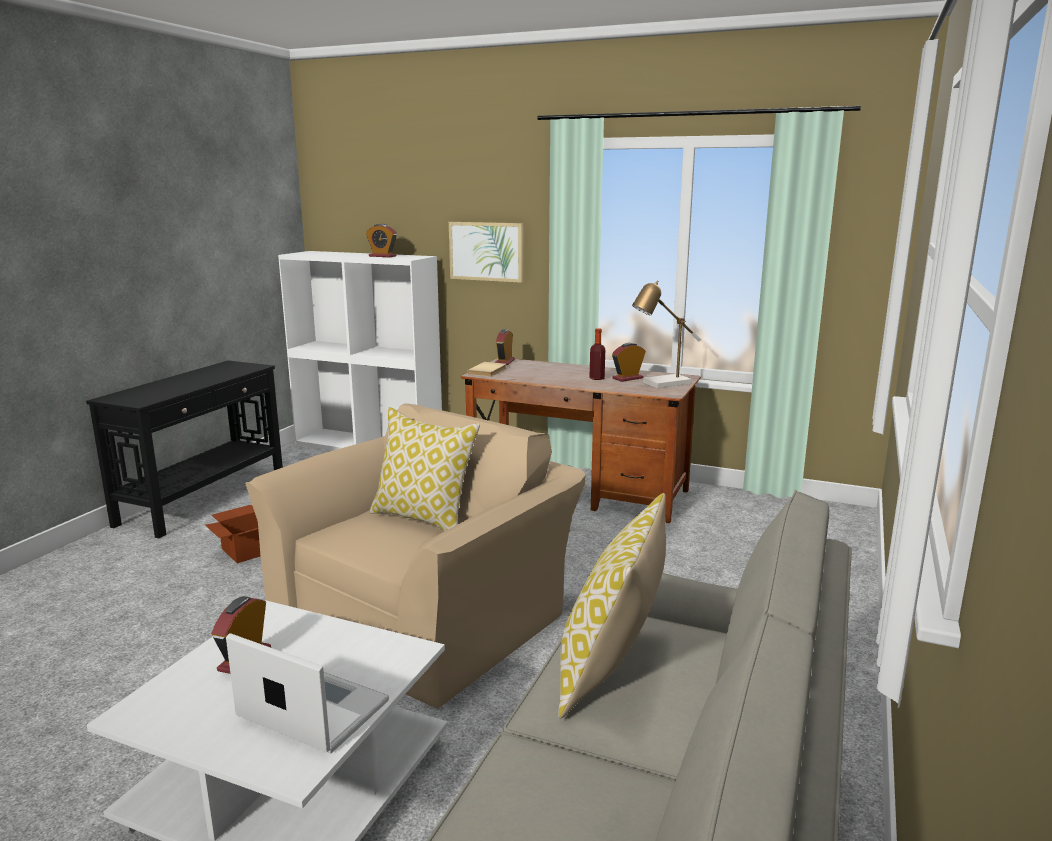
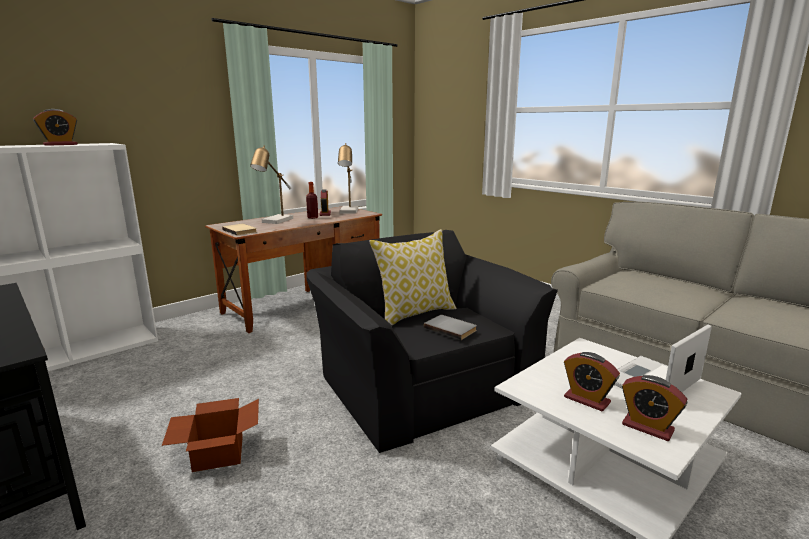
camera: 65 degrees left, 0 degrees up
(378, 543) = (451, 328): none -> grey book
(427, 612) = (421, 381): beige armchair -> black armchair
(486, 251) = (164, 135): picture -> none
(504, 362) = (224, 225): alarm clock -> alarm clock (647, 427)
(552, 371) = (275, 221): none -> table lamp
(611, 671) = (659, 290): pillow -> none

